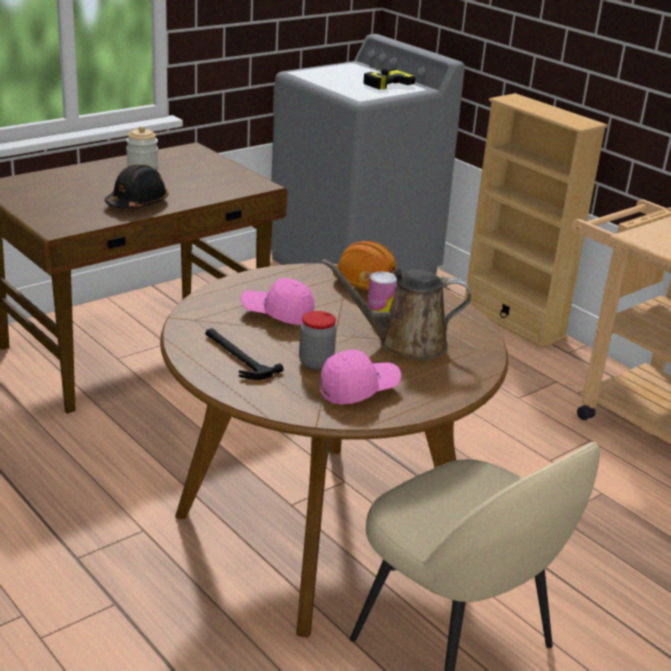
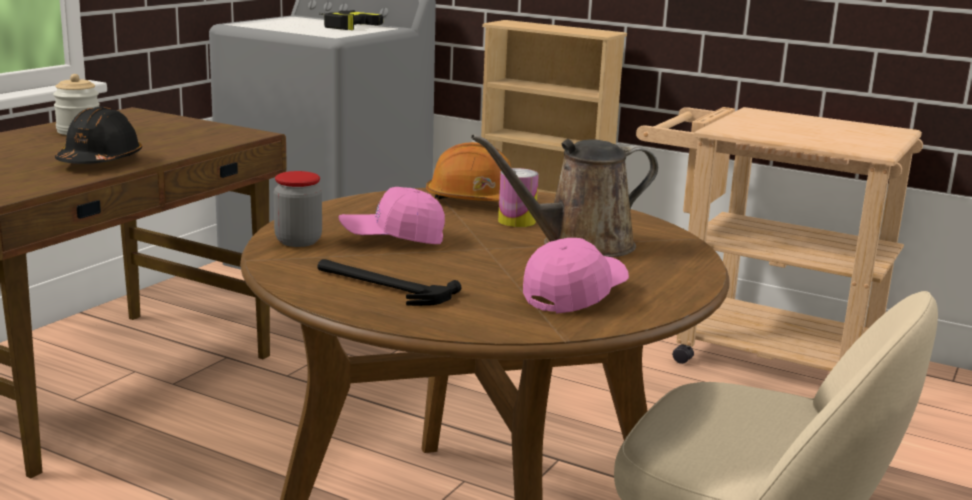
camera: 20 degrees left, 10 degrees down
(316, 363) = (492, 278): jar -> jar (298, 241)

